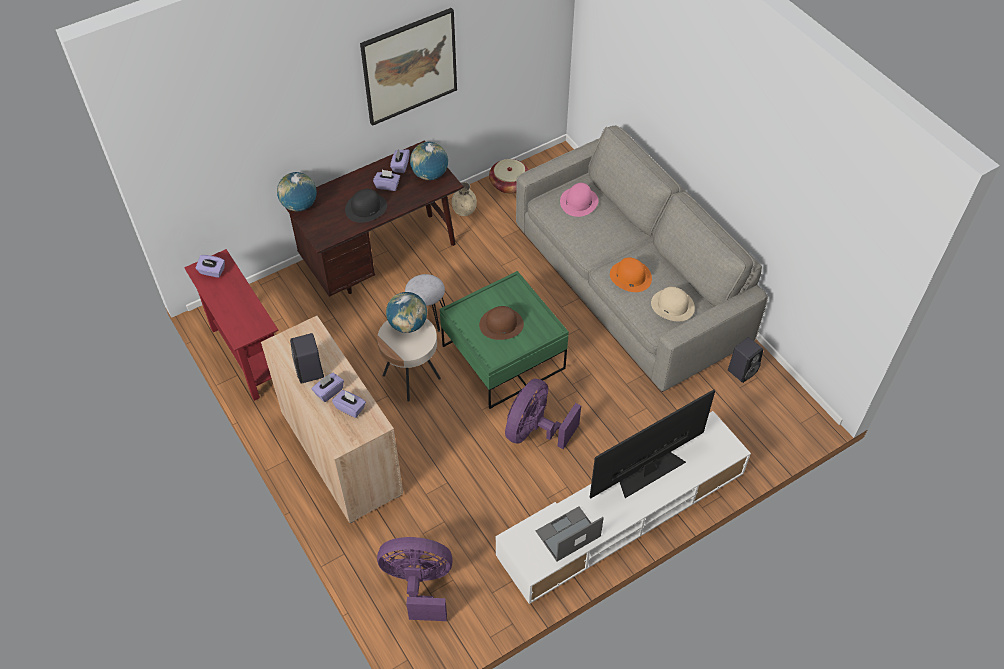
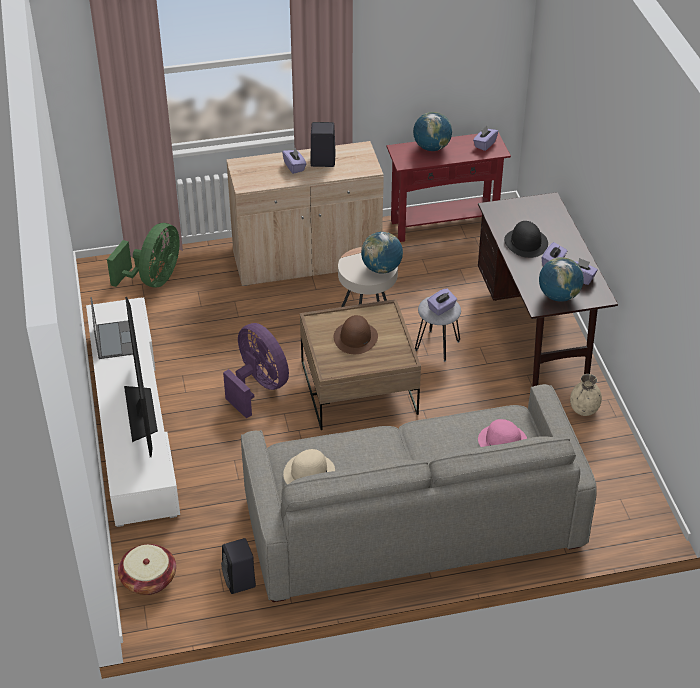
camera: 110 degrees right, 10 degrees down
(299, 205) = (547, 202): globe -> globe (431, 147)
(350, 408) = (270, 175): purple tissue box -> purple tissue box (441, 308)
(409, 66) = (633, 207): picture -> none
(419, 584) = (153, 279): purple fan -> green fan
(503, 357) = (358, 388): green coffee table -> brown coffee table
(509, 184) = (618, 460): basket -> basket (148, 579)
(630, 276) = (368, 450): orange hat -> none

